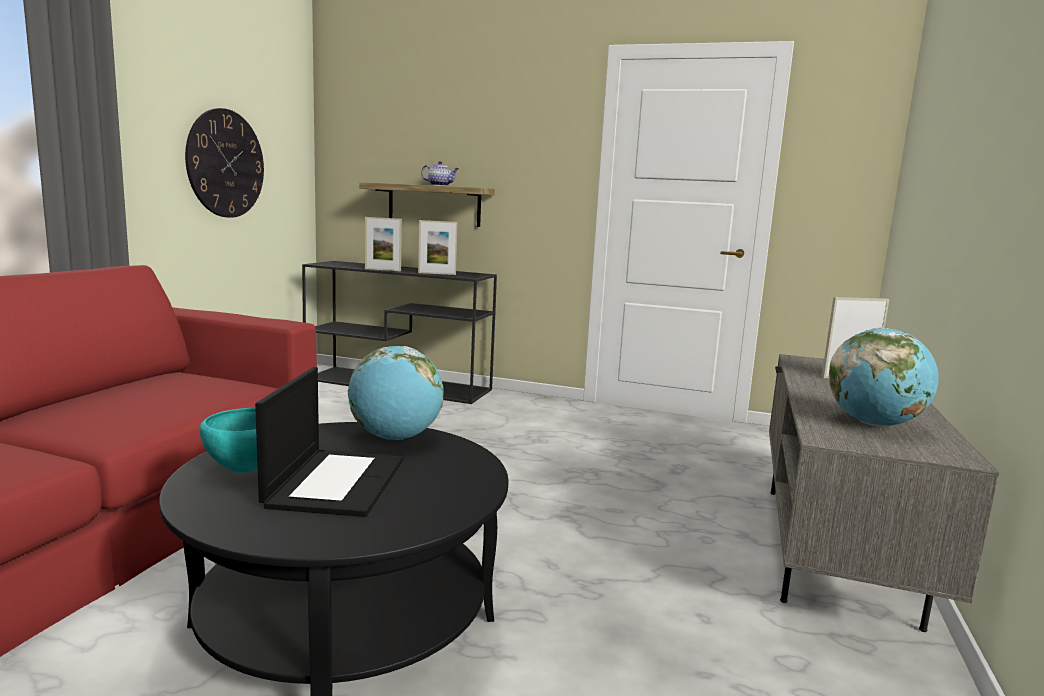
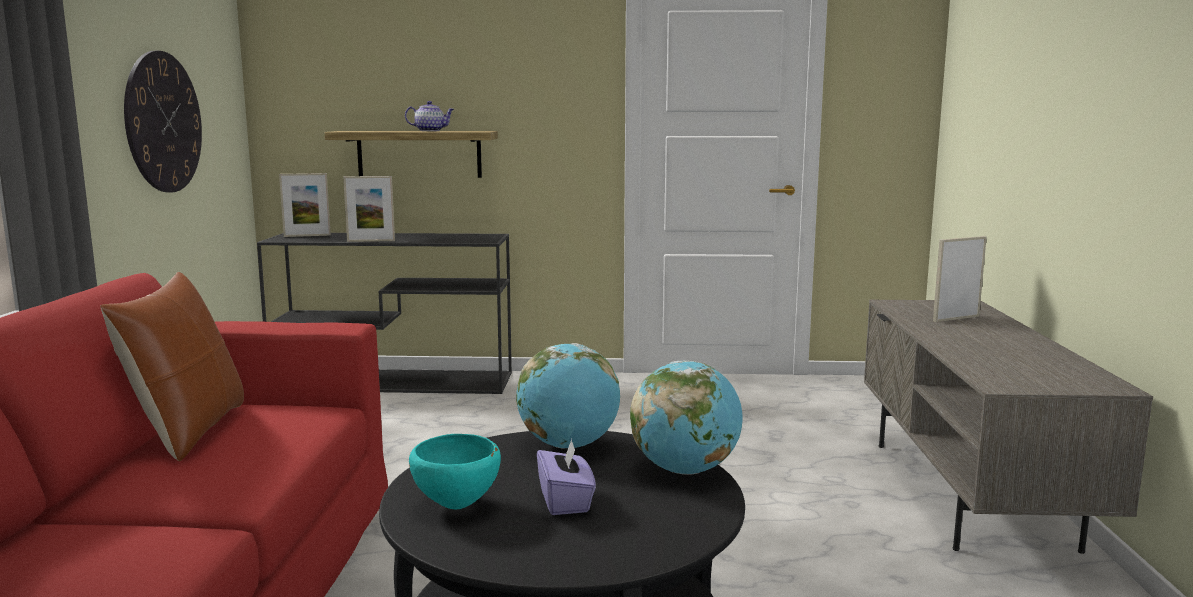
camera: 15 degrees left, 0 degrees up
(136, 387) = (188, 431): none -> brown pillow
(336, 481) = (565, 501): laptop -> purple tissue box
(437, 273) = (442, 240): picture frame -> picture frame (307, 236)
(874, 424) = (1022, 364): globe -> globe (685, 470)

